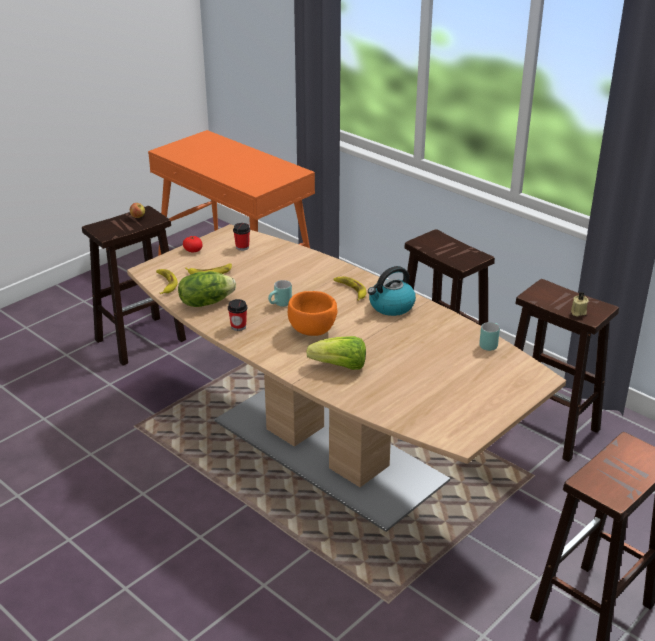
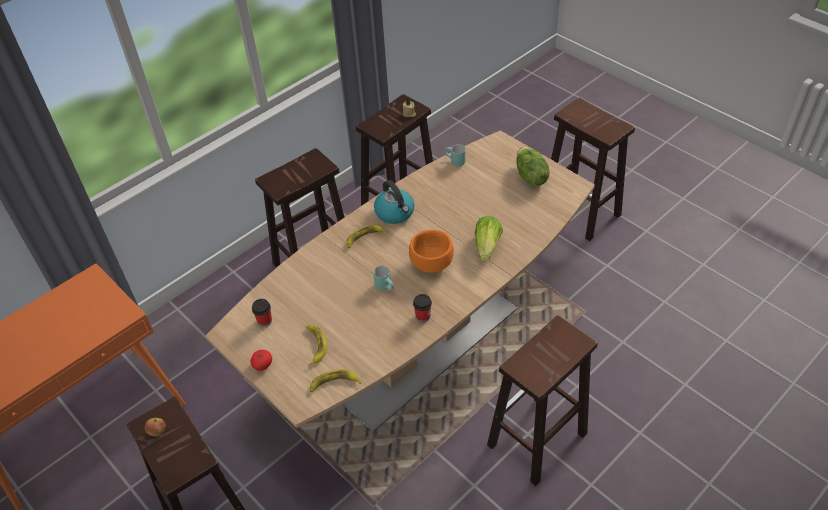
camera: 85 degrees left, 15 degrees up
(189, 543) = (536, 441): none -> brown stool
(206, 302) = (376, 345): lettuce -> lettuce (530, 177)

